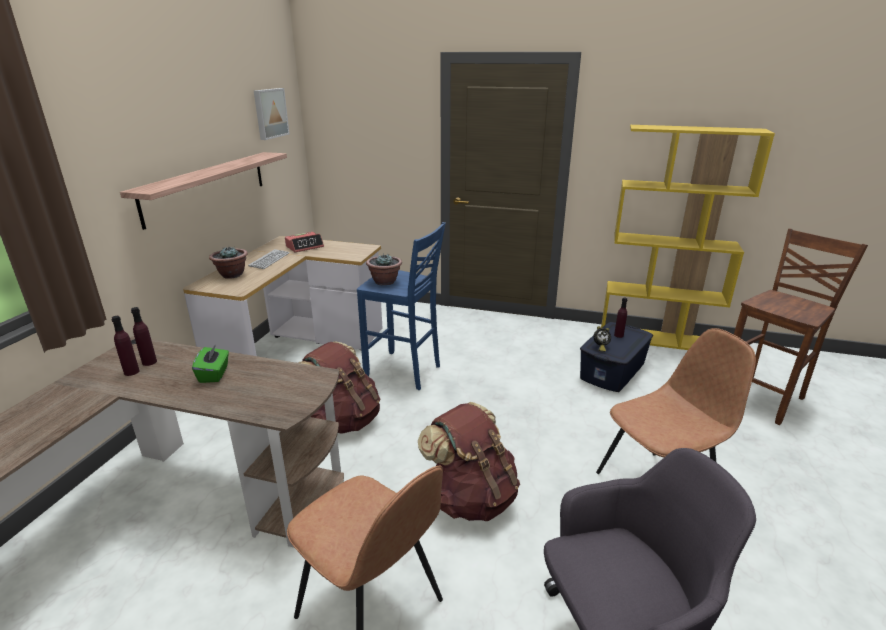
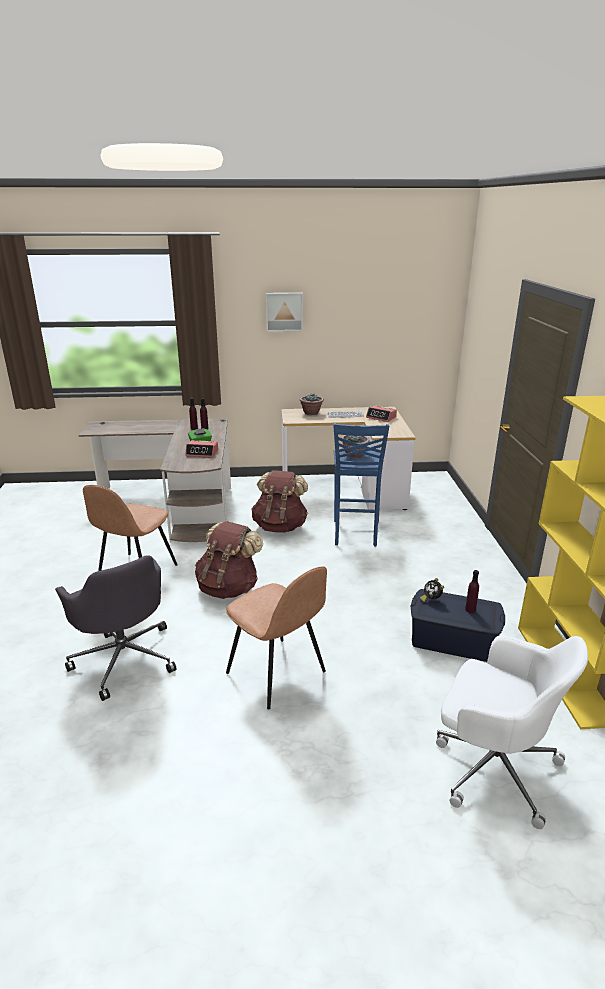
camera: 70 degrees right, 0 degrees up
(207, 186) = (327, 353): shelf -> none
(261, 378) = (202, 453): none -> alarm clock
(270, 113) = (415, 312): picture -> picture (284, 311)
(763, 398) = (493, 765): brown stool -> white office chair

